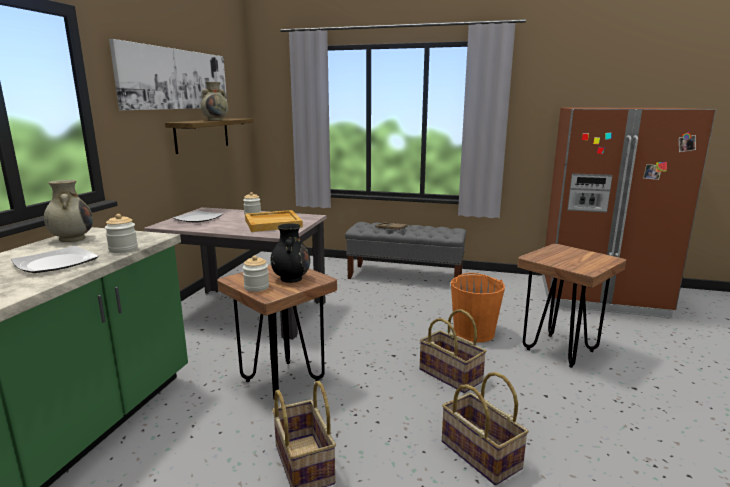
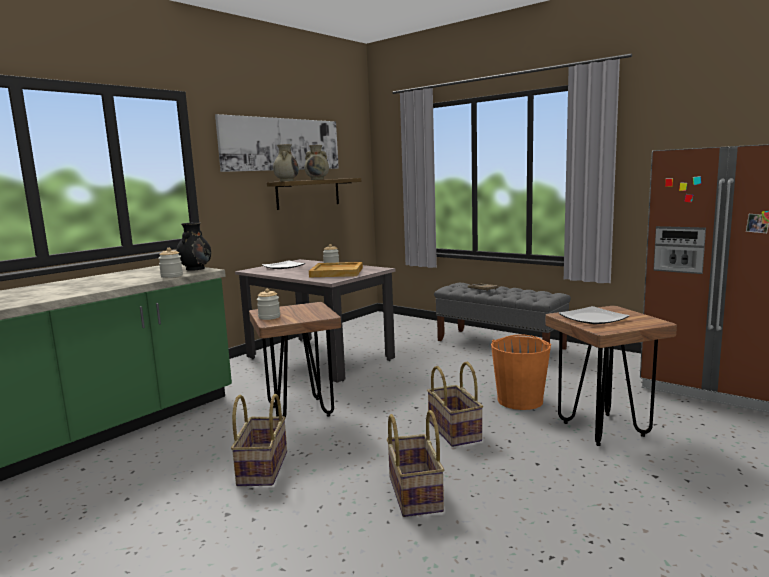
camera: 25 degrees right, 5 degrees down
(57, 263) = (121, 281): plate -> plate (593, 318)
(72, 238) = (152, 269): beige vase -> beige vase (286, 181)
(291, 278) = (304, 313): black vase -> black vase (195, 268)

